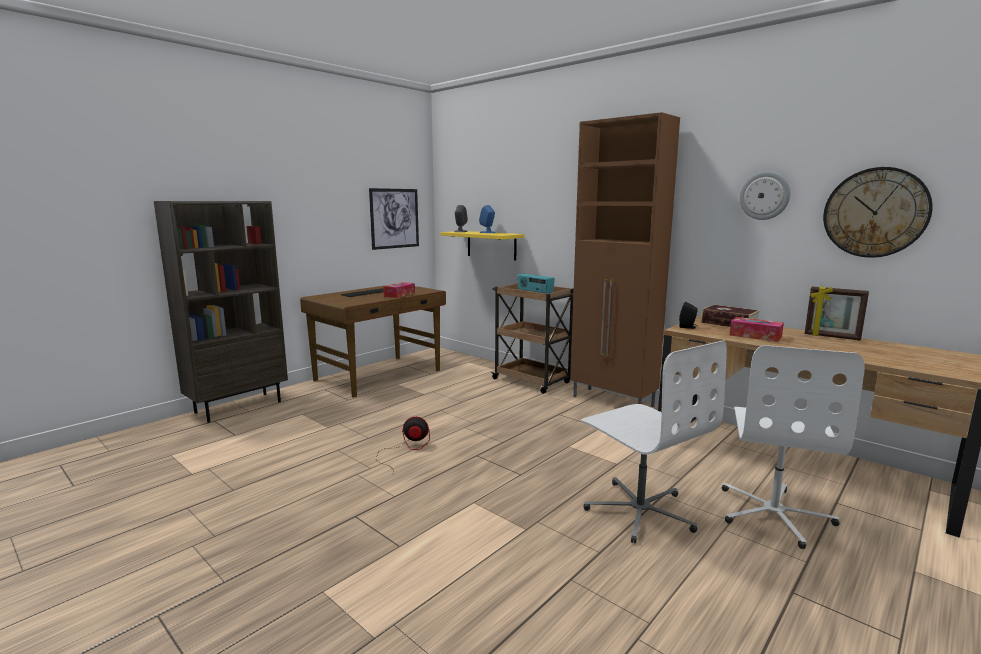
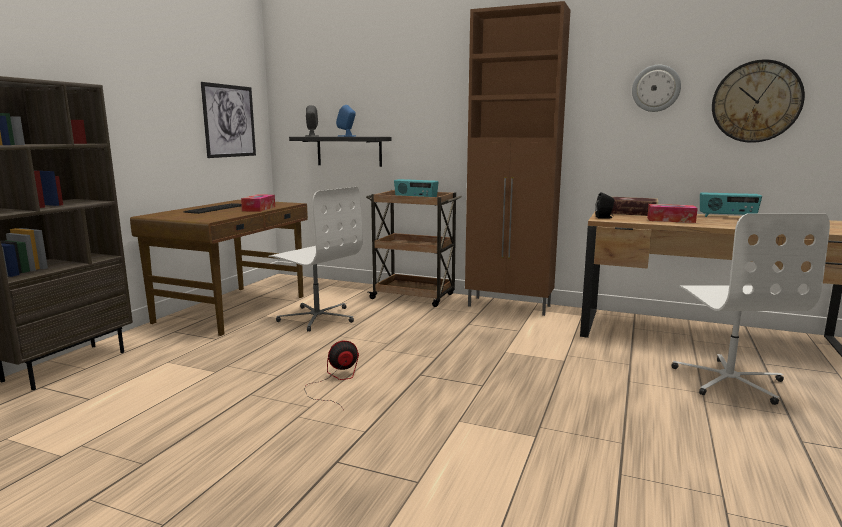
camera: 20 degrees left, 0 degrees up
(491, 245) = (349, 151): yellow shelf -> black shelf
(640, 511) = (622, 398): white office chair -> white office chair (317, 318)
(832, 337) = (727, 217): picture frame -> radio

